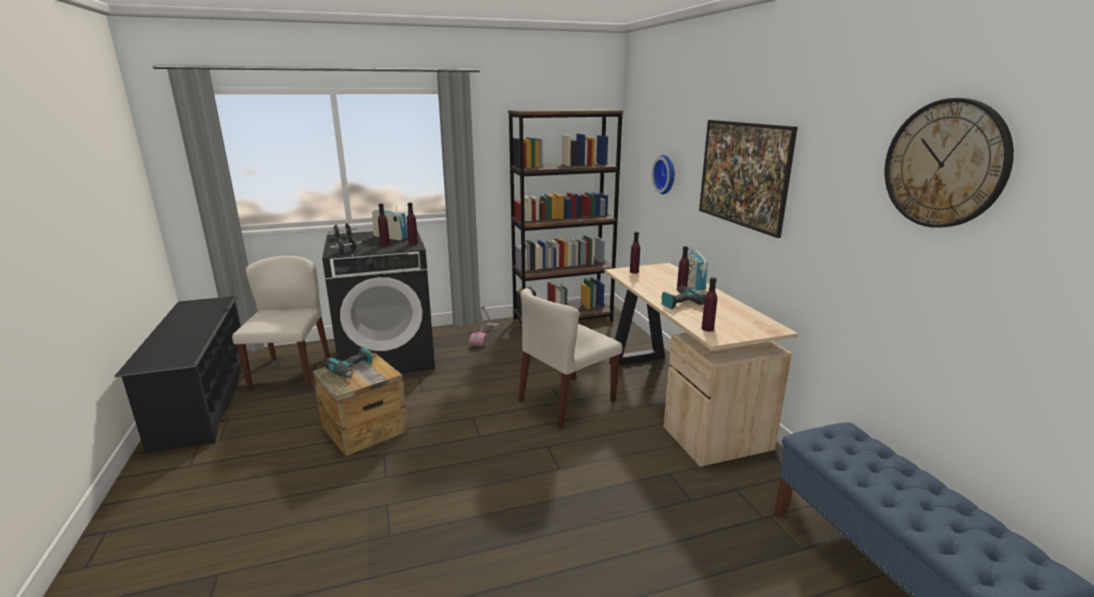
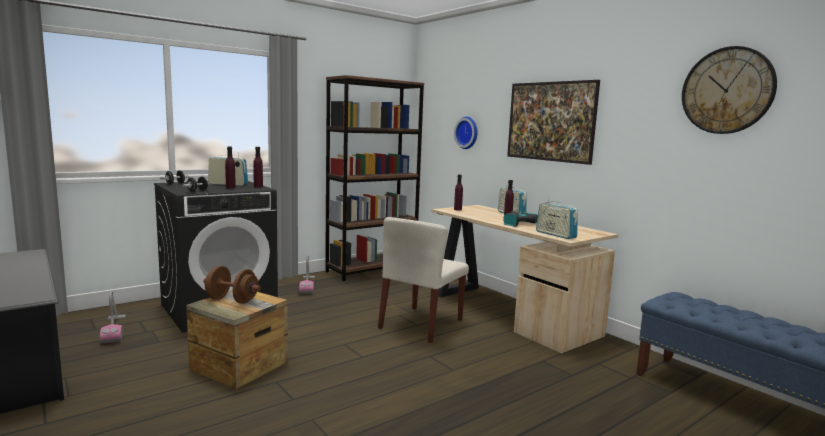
camera: 20 degrees left, 10 degrees down
(290, 371) = (114, 329): beige chair -> vacuum cleaner
(353, 370) = (232, 300): power drill -> brown dumbbell
(707, 329) = (555, 235): purple bottle -> radio

